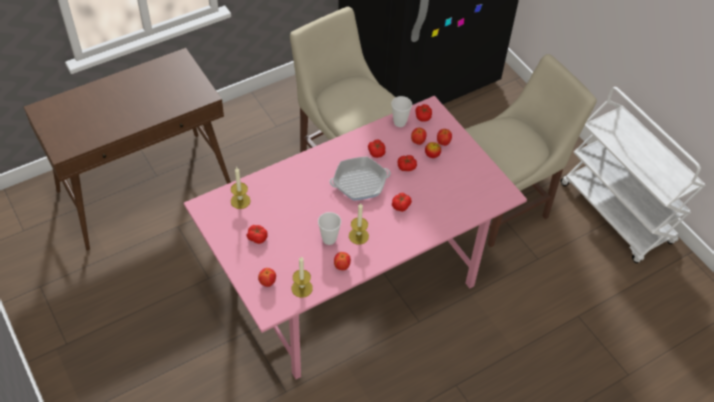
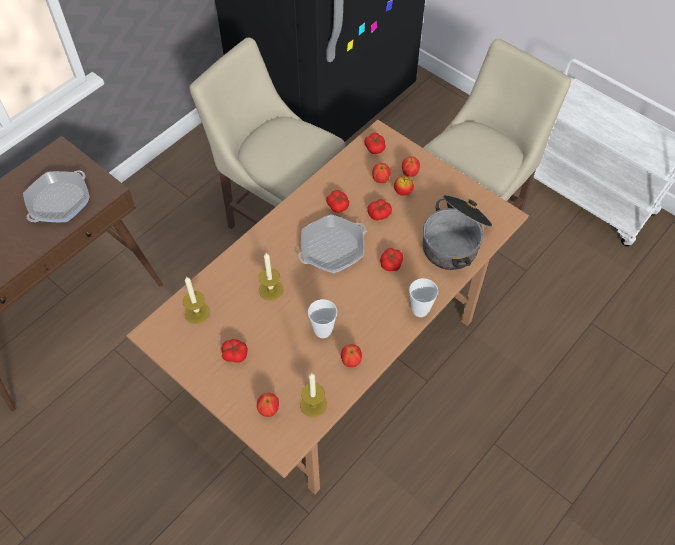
camera: 15 degrees left, 5 degrees up
(167, 95) = (59, 201): none -> frying pan
(352, 281) = (337, 356): pink dining table -> brown dining table
(358, 236) = (356, 316): candle -> candle (271, 290)
(399, 122) = (351, 162): cup -> cup (420, 310)
(459, 202) = (455, 240): none -> cooking pot

